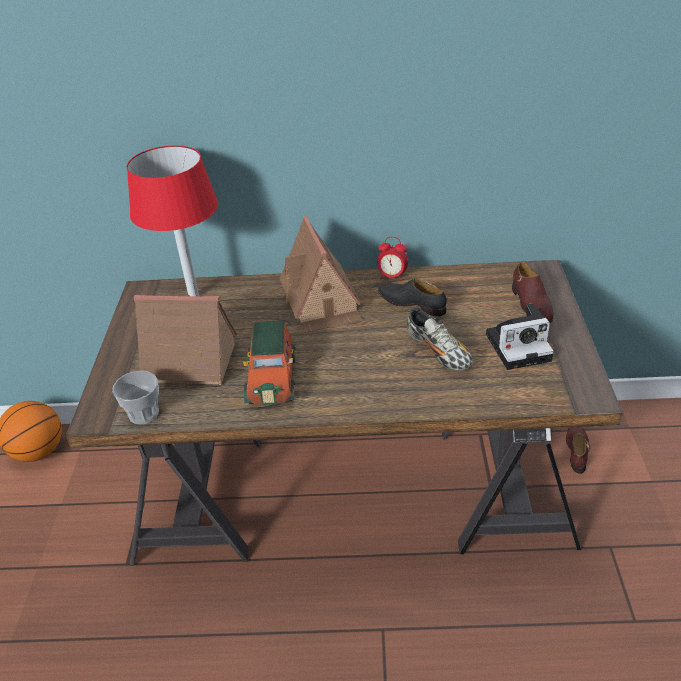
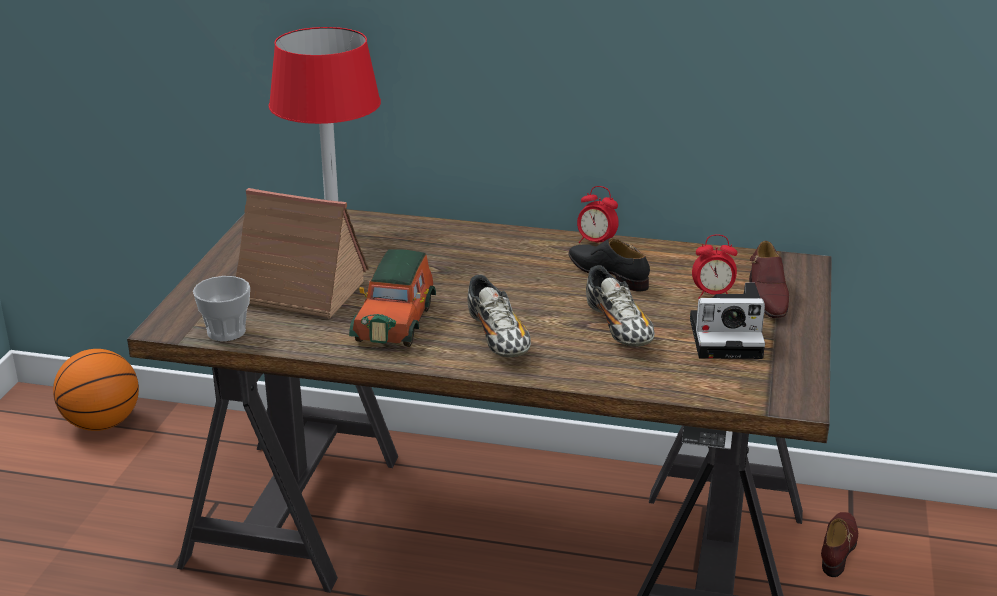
camera: 10 degrees right, 10 degrees down
(321, 301) = (492, 254): toy house -> none
(355, 379) = (498, 338): none -> shoe
(493, 309) = (713, 295): none -> alarm clock

